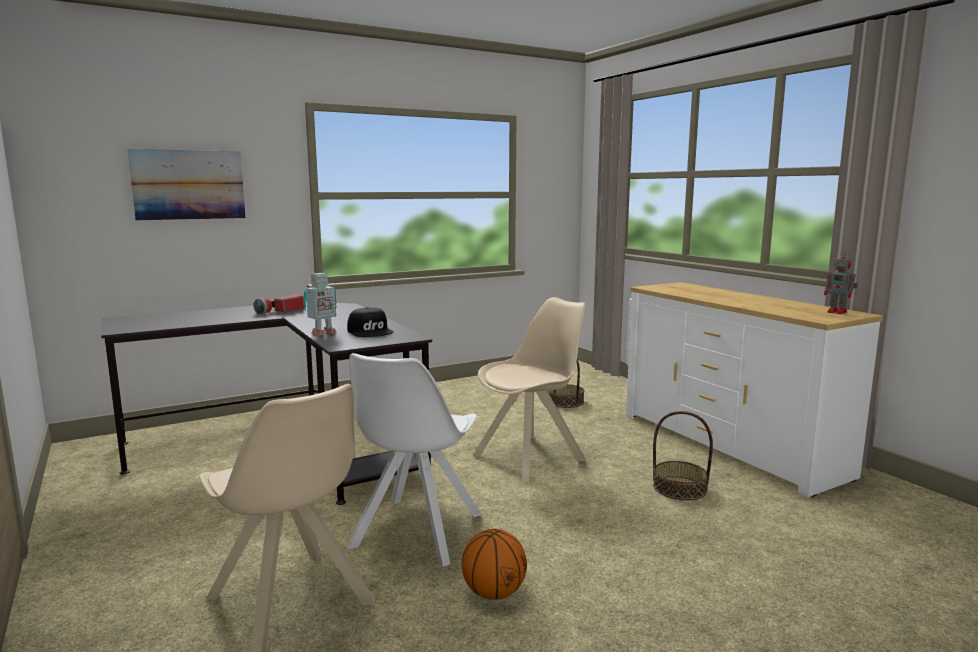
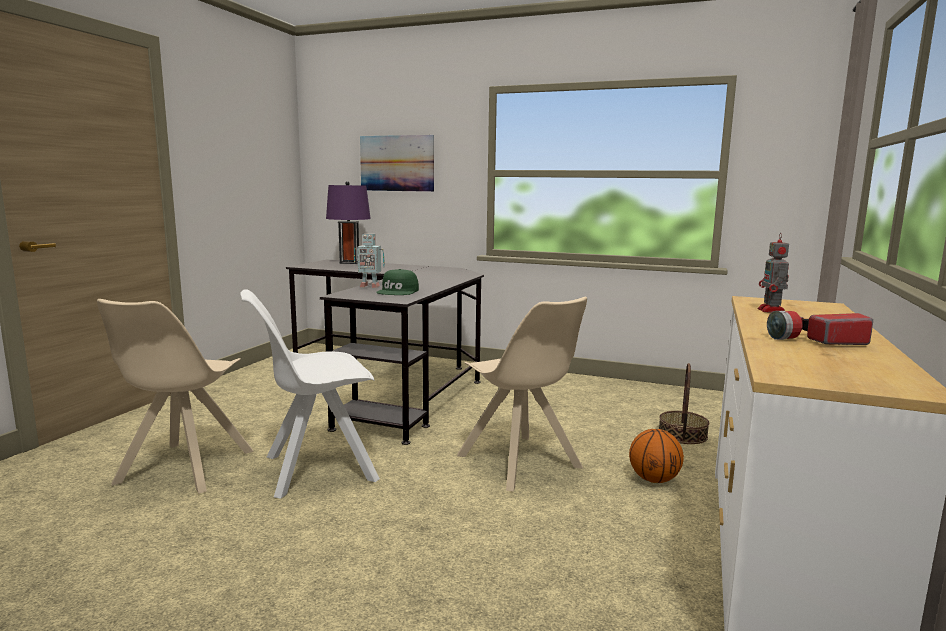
camera: 50 degrees right, 0 degrees up
(159, 316) = (349, 262): none -> purple table lamp
(279, 311) = (414, 270): flashlight -> flashlight (816, 341)
(371, 331) = (398, 291): black cap -> green cap
(494, 593) = (252, 532): basketball -> basketball (654, 480)
(531, 457) = (520, 463): beige chair -> beige chair turned 45 degrees clockwise
(679, 488) = (583, 562): basket -> none
(838, 312) = (882, 378): toy robot -> toy robot (772, 311)

